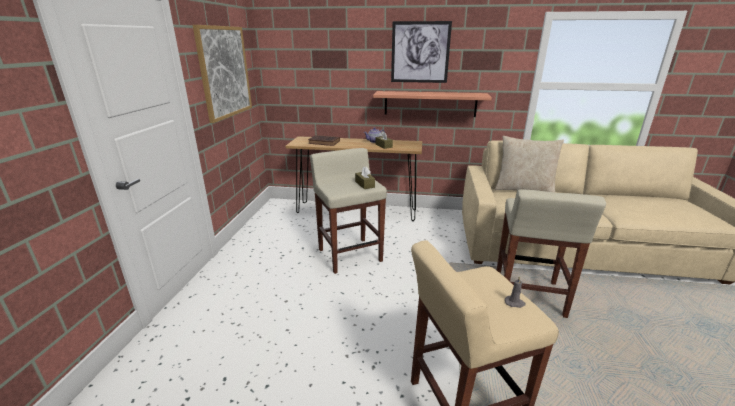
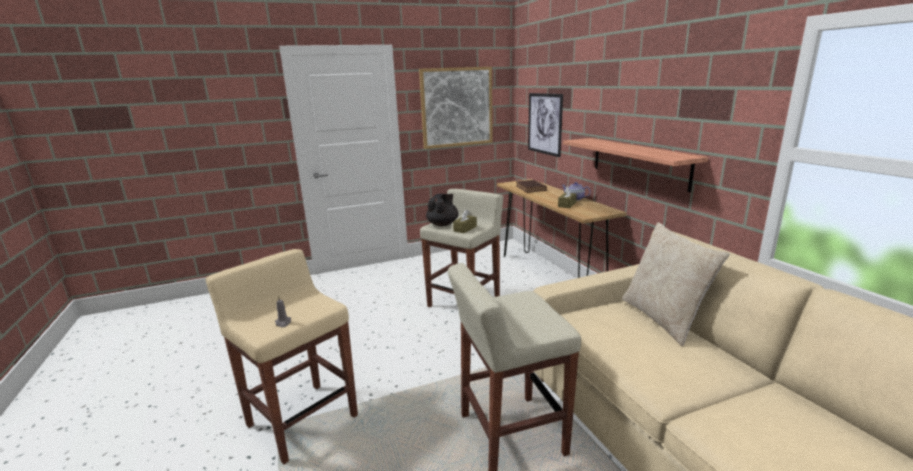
camera: 60 degrees right, 5 degrees down
(339, 188) = (443, 224): none -> black teapot
(420, 52) = (632, 91): picture -> picture (544, 124)

